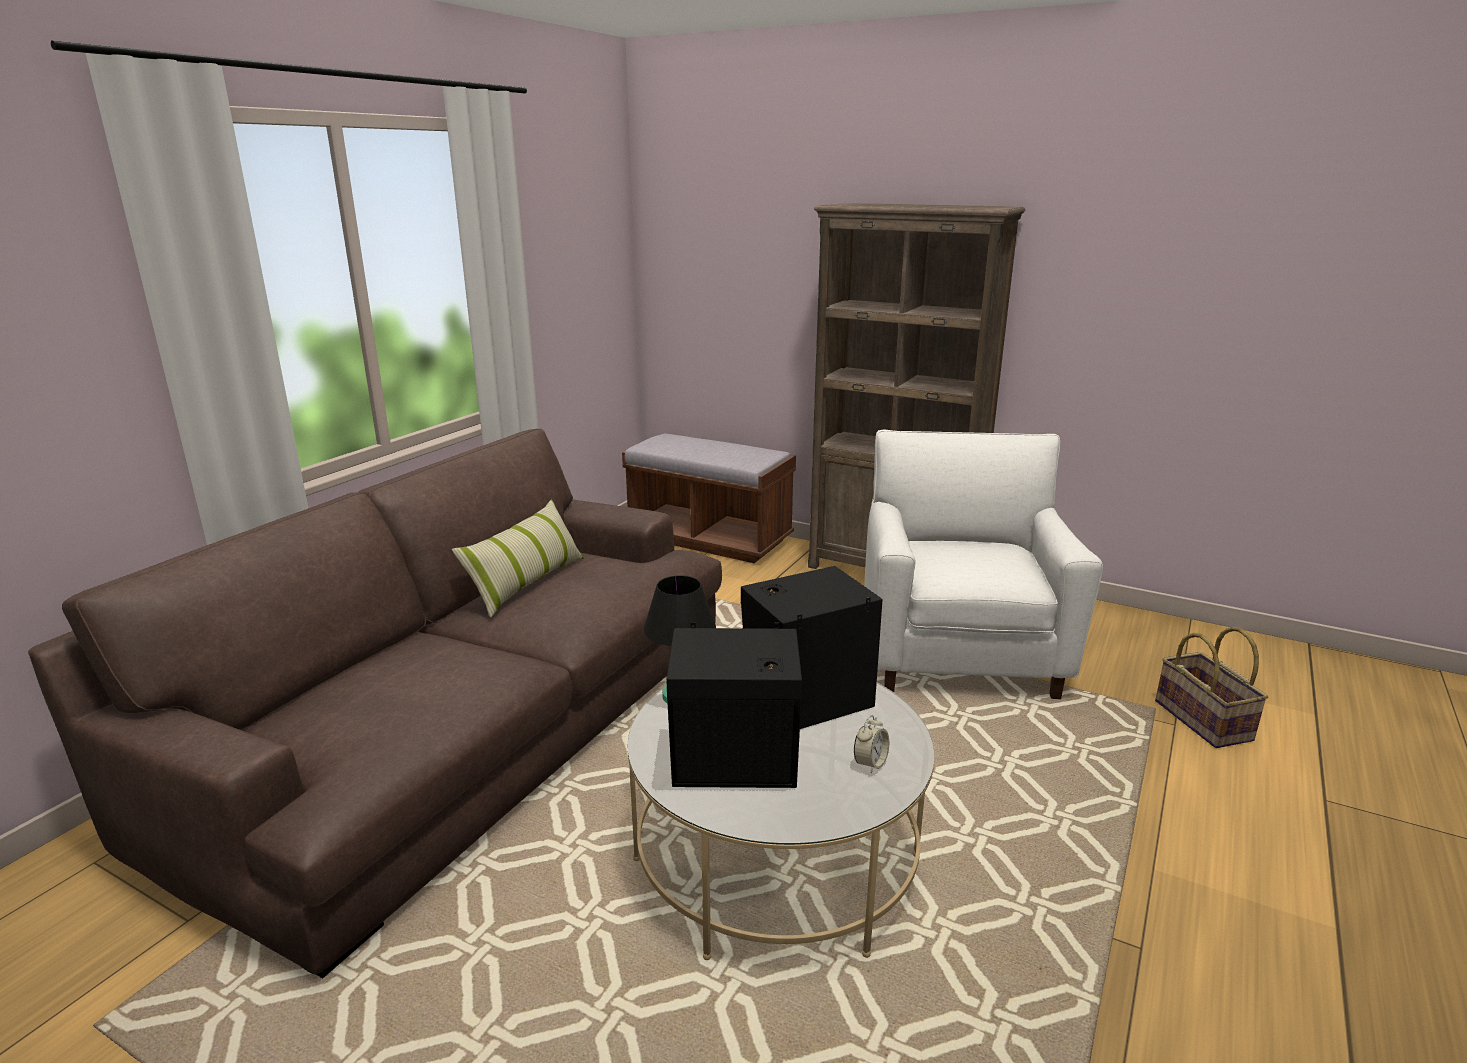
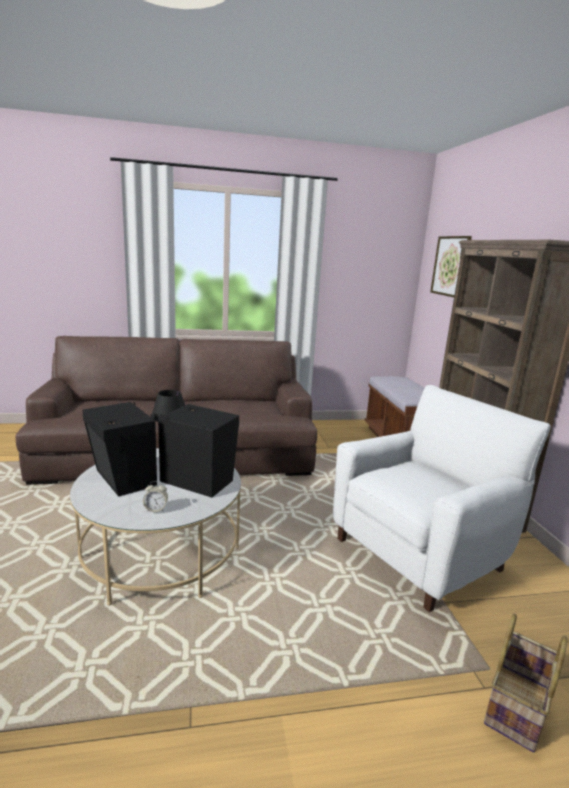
camera: 50 degrees right, 5 degrees down
(527, 583) = (225, 401): pillow -> none
(724, 239) = (451, 266): none -> picture

